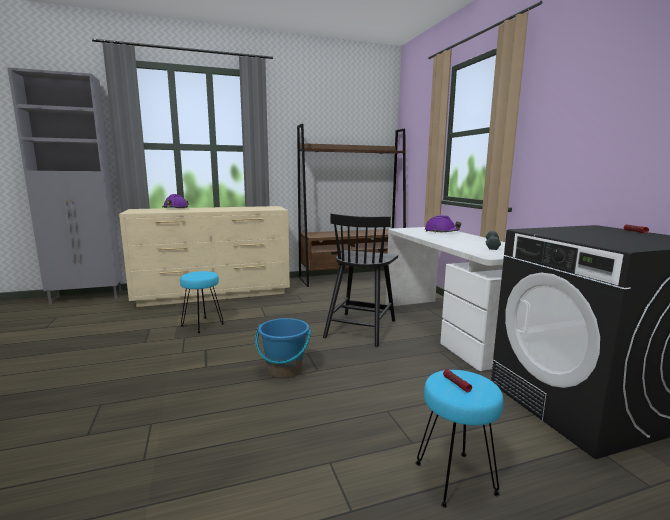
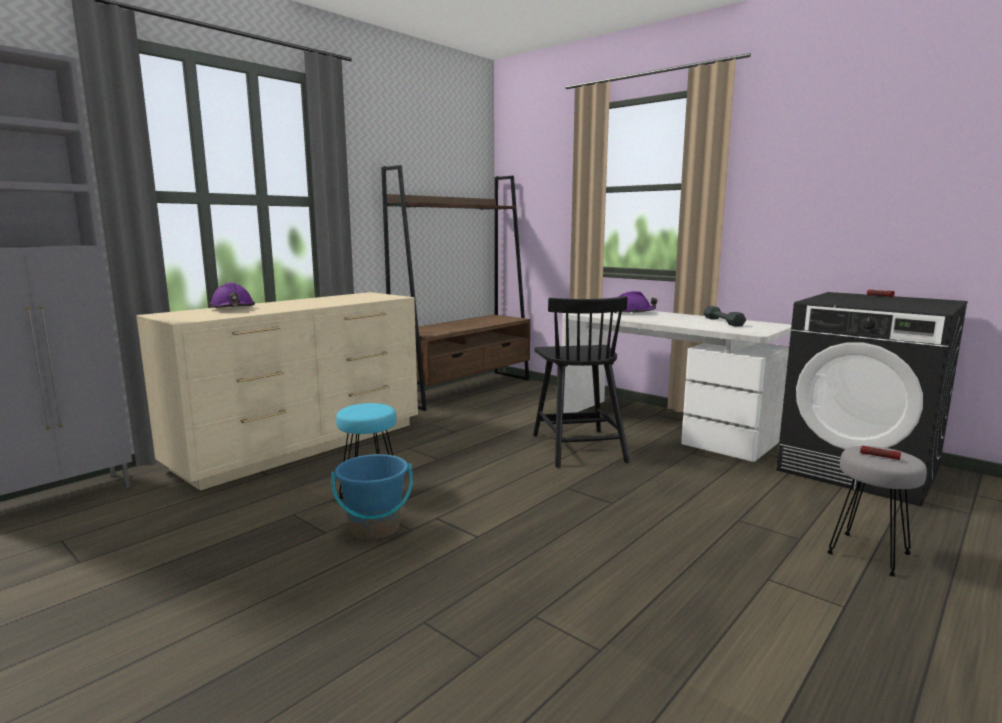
camera: 30 degrees left, 0 degrees up
(284, 370) = (577, 513): blue bucket -> blue bucket (374, 528)
(455, 479) = (869, 554): turquoise stool -> grey stool

